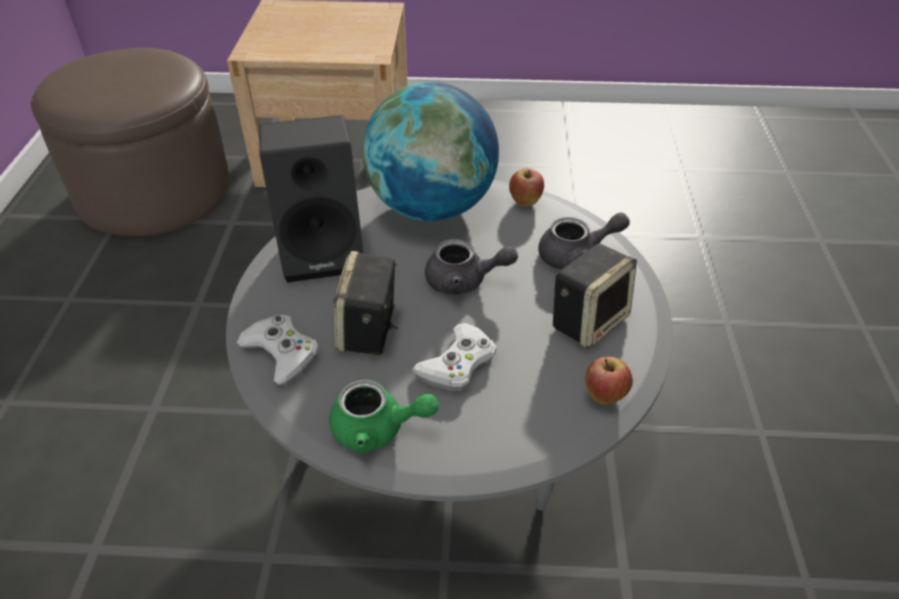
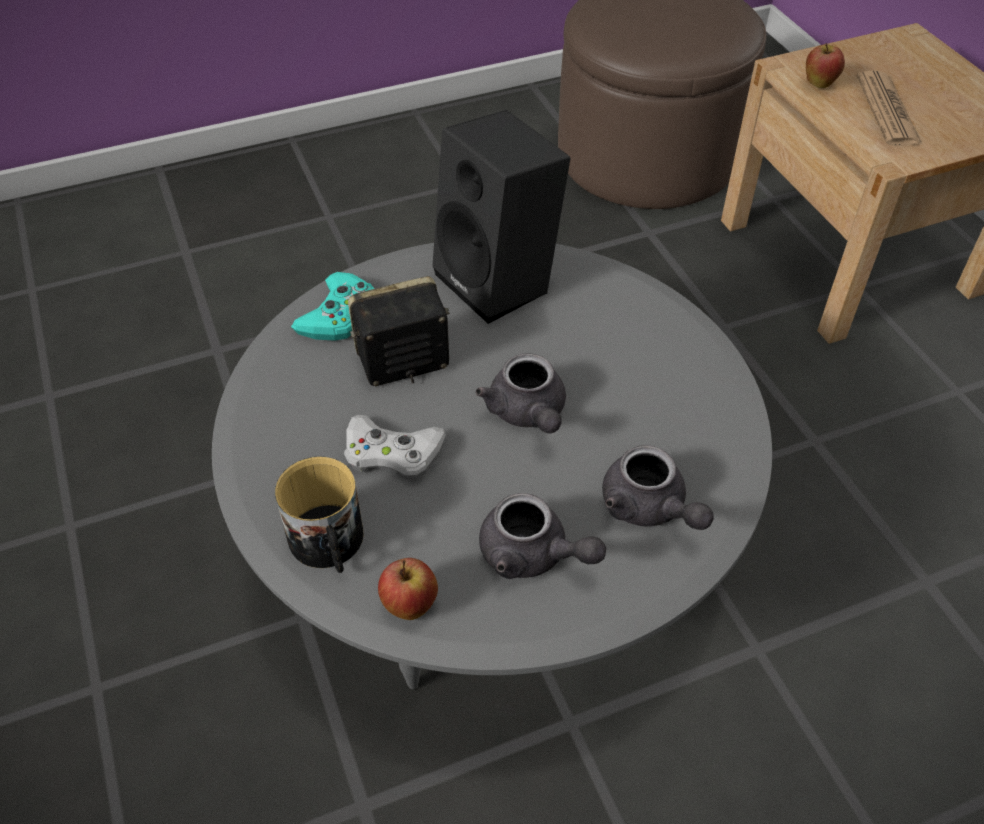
camera: 65 degrees right, 5 degrees up
(282, 353) = (338, 314): white game controller -> turquoise game controller
(330, 39) = (887, 110): none -> newspaper
(378, 429) = (274, 422): green teapot -> none
(432, 207) = (641, 338): globe -> none
(525, 202) = (721, 422): apple -> apple (819, 85)
(526, 428) = (328, 544): none -> mug
(588, 320) = (533, 555): speaker -> grey teapot

